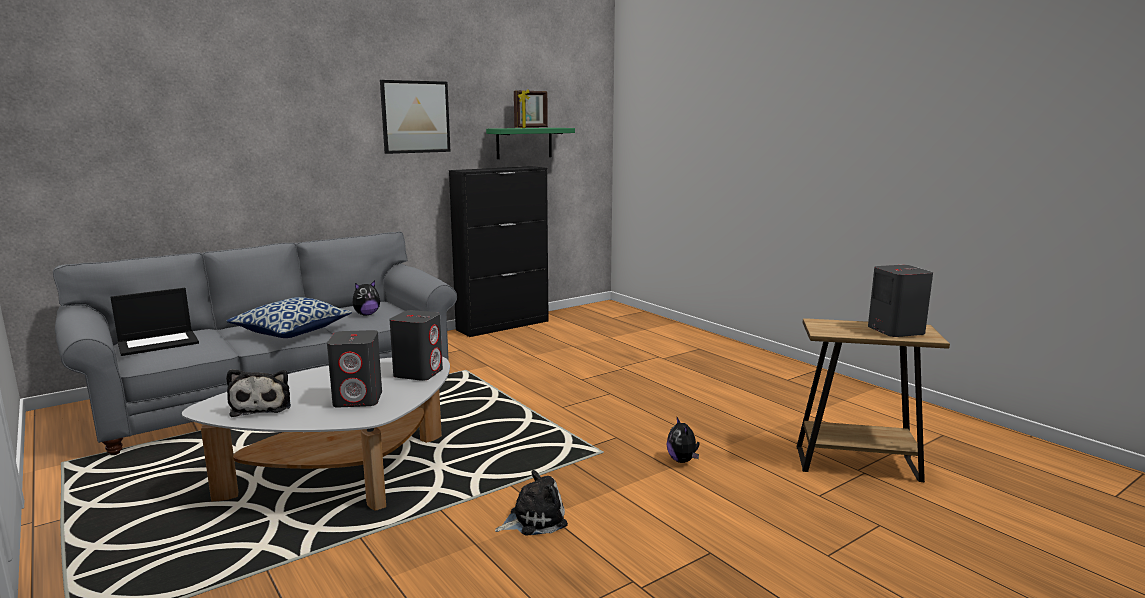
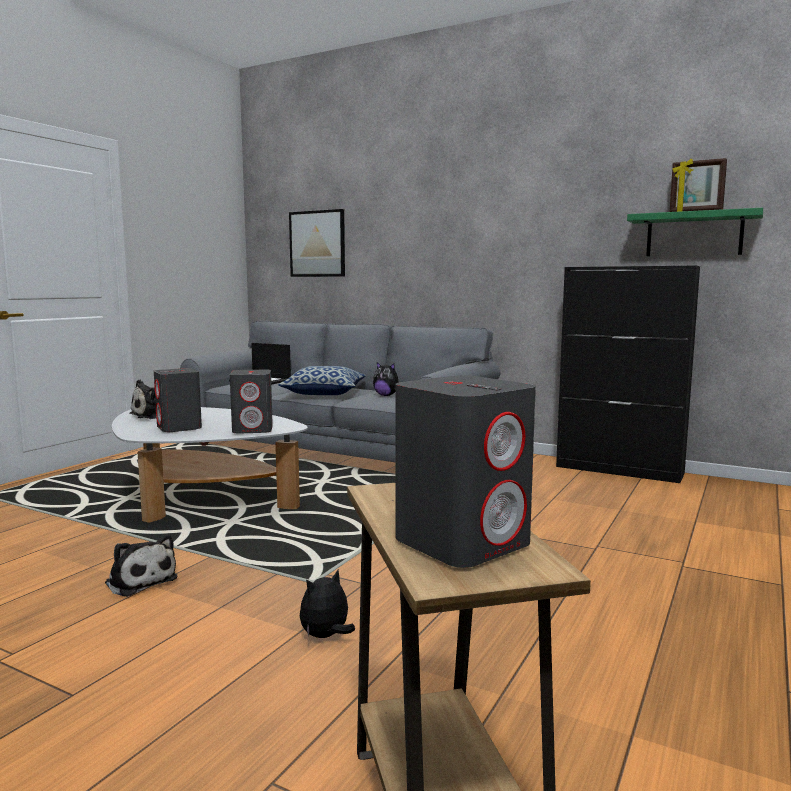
camera: 65 degrees right, 5 degrees down
(415, 117) = (541, 207): picture -> picture (317, 244)

